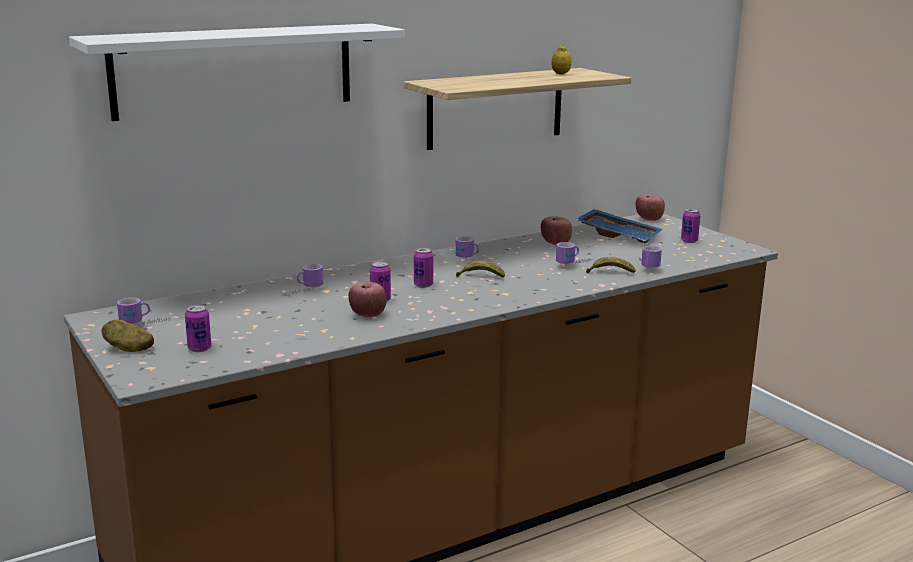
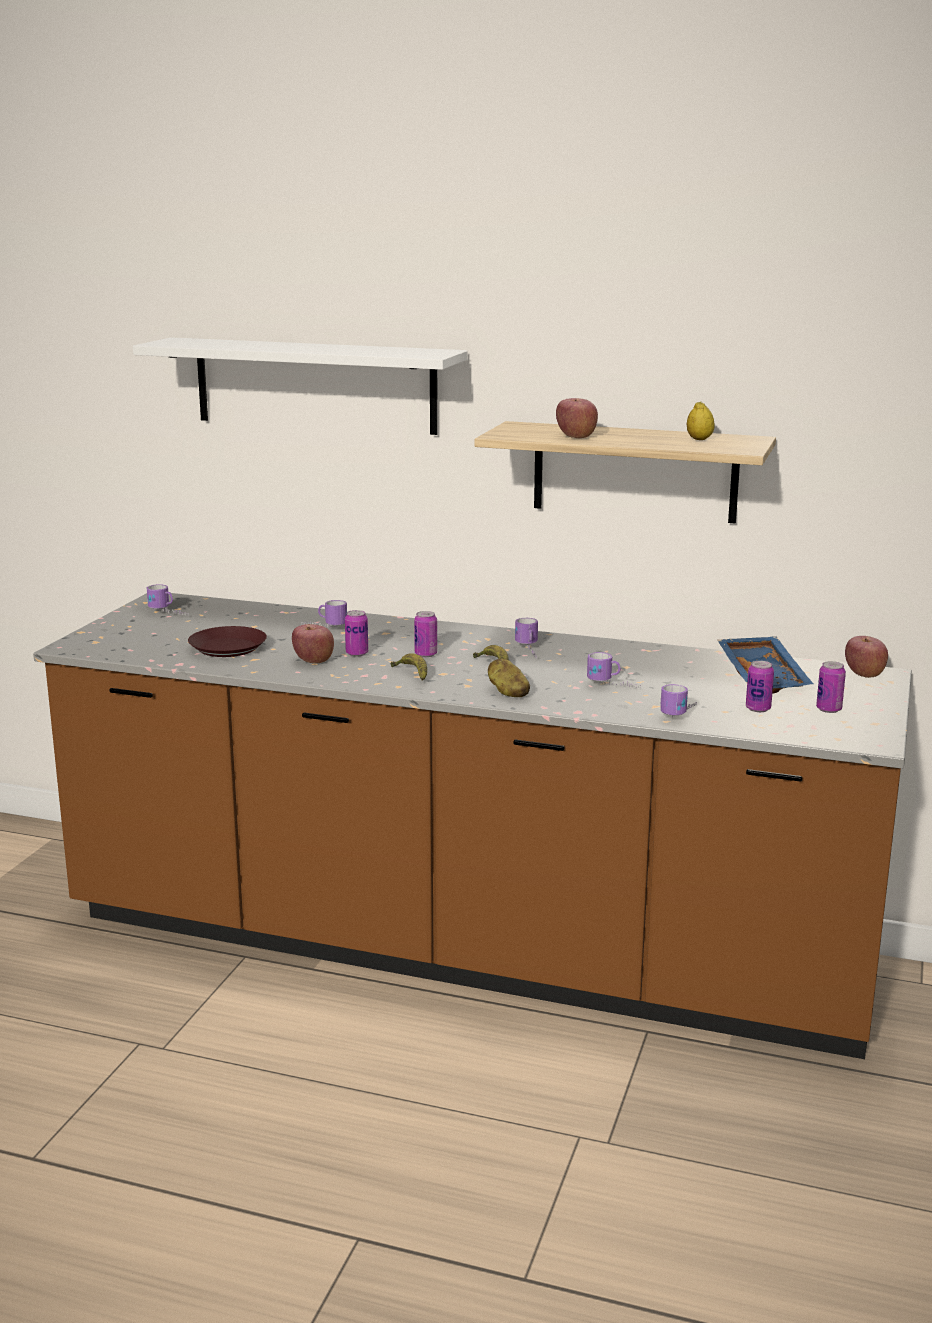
camera: 50 degrees right, 0 degrees up
(128, 349) = (117, 625): potato -> potato (507, 692)
(199, 348) = (151, 641): can -> can (758, 708)
(278, 330) = (227, 648): none -> brown plate
(555, 243) = (665, 662): apple -> apple (576, 436)
(610, 272) = (624, 705): banana -> banana (412, 674)

